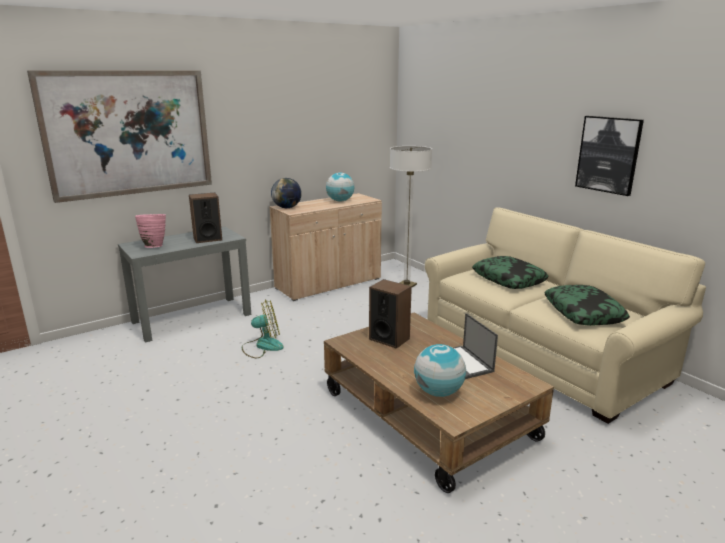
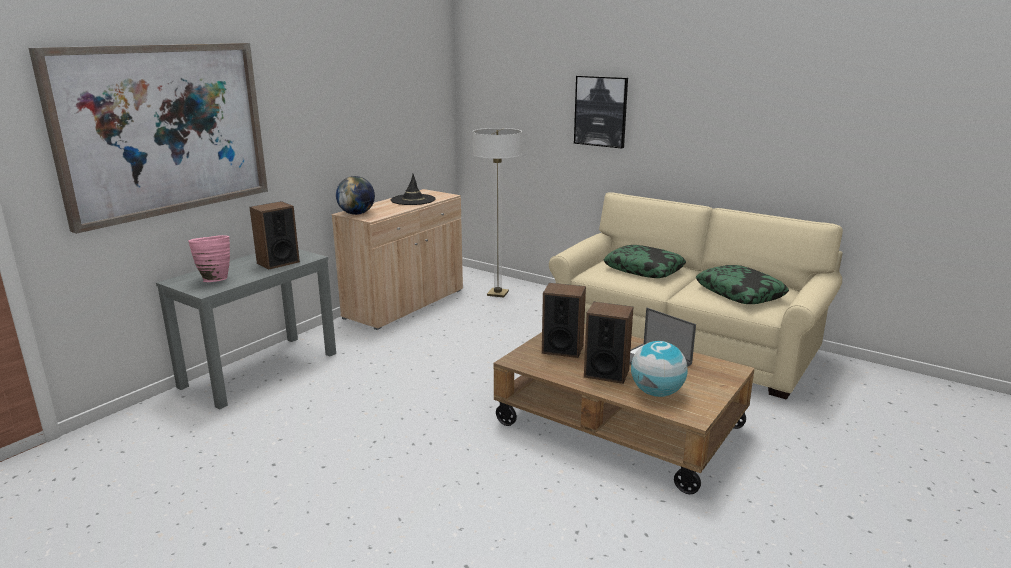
camera: 20 degrees left, 0 degrees up
(262, 346) = (381, 387): fan -> none
(340, 201) = (413, 200): globe -> black hat
(408, 366) = (606, 373): none -> speaker
(608, 154) = (732, 128): picture -> picture (601, 111)

